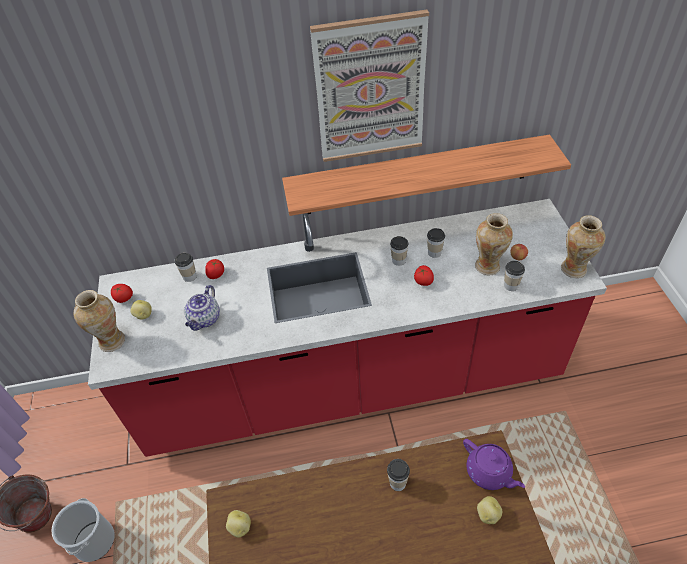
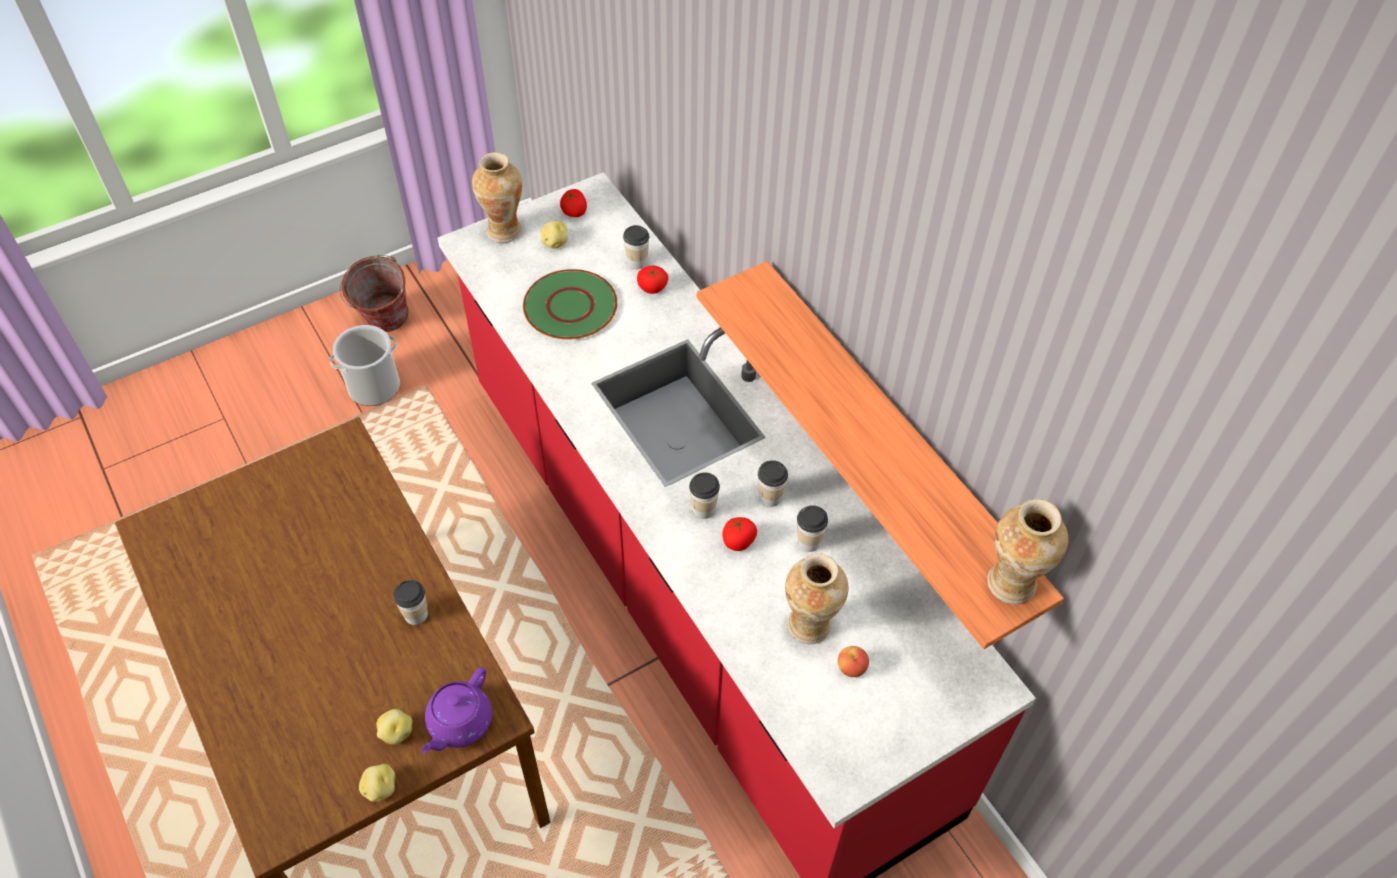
camera: 65 degrees right, 5 degrees up
(205, 319) = (570, 307): teapot -> green plate
(240, 527) = (319, 466): potato -> potato (380, 788)
(370, 90) = (869, 258): picture -> none
(511, 285) = (779, 668): cup -> cup (703, 509)
(574, 269) = (859, 763): vase -> vase (1011, 585)

